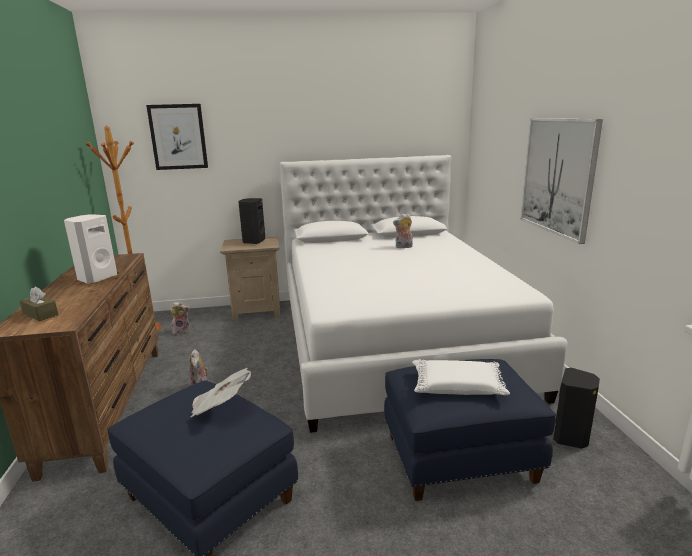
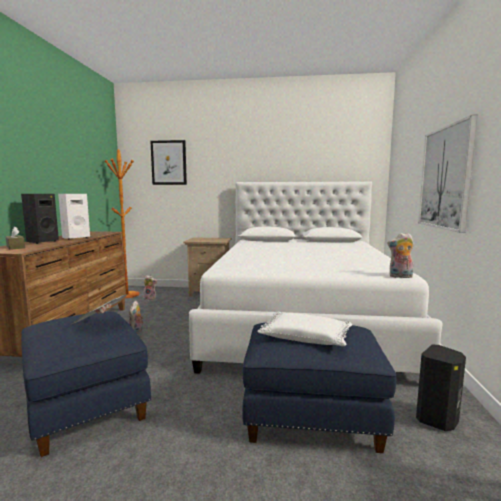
camera: 15 degrees right, 10 degrees down
(253, 241) = (211, 239): black speaker -> black speaker (42, 242)
(403, 247) = (319, 246): plush toy -> plush toy (400, 276)

